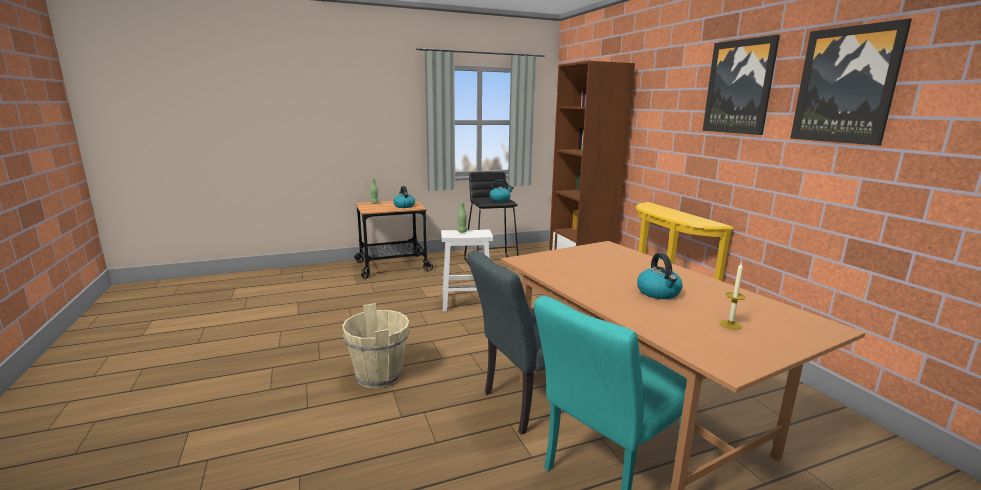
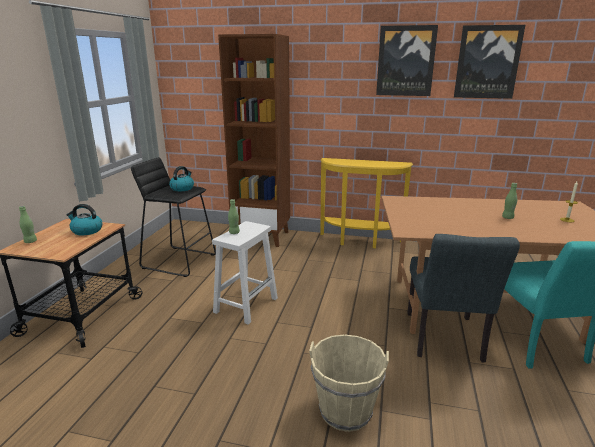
camera: 55 degrees left, 5 degrees up
(659, 293) = (507, 217): kettle -> green bottle

